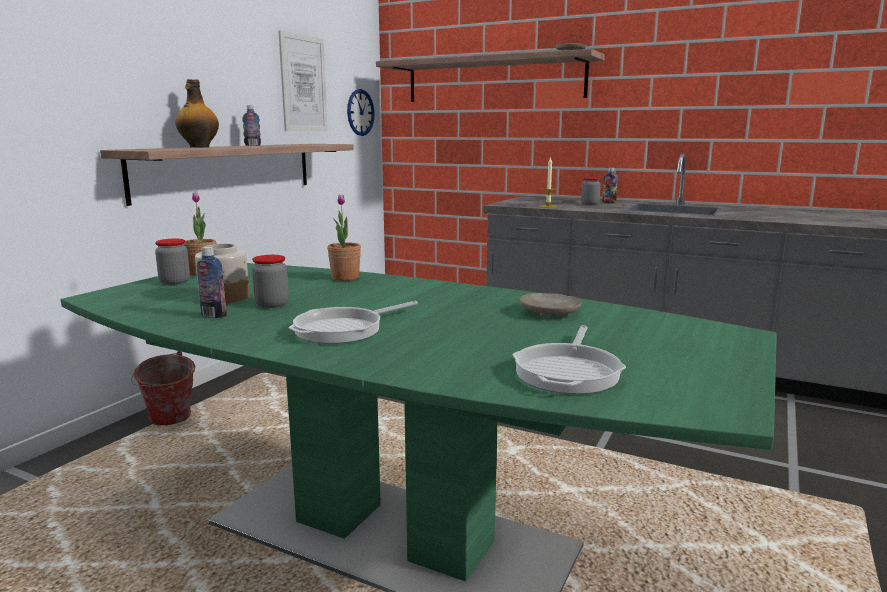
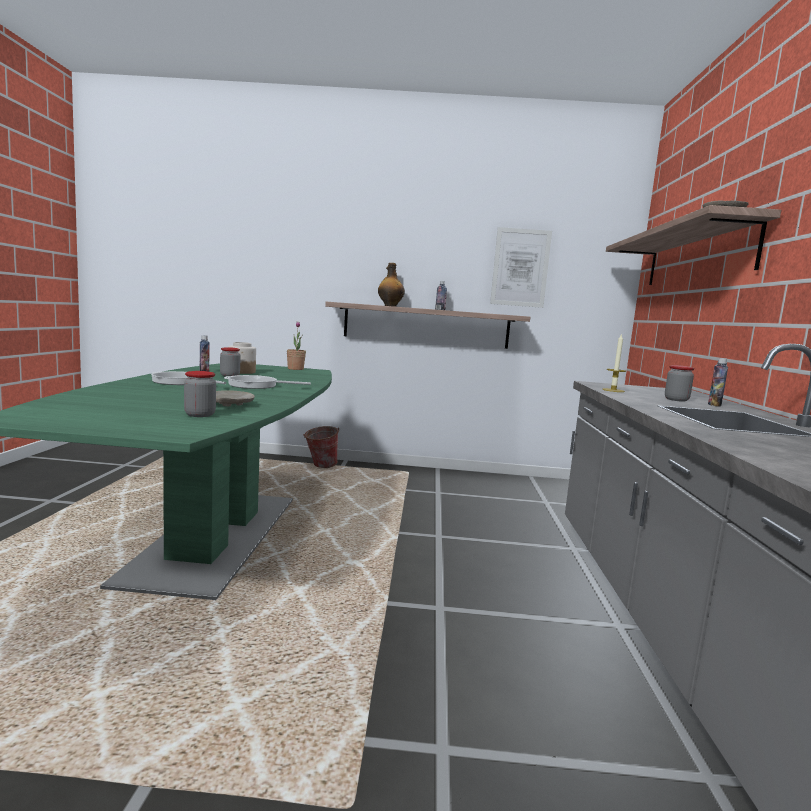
camera: 65 degrees right, 5 degrees down
(174, 282) = (271, 367): jar -> jar (200, 415)
(345, 278) = (304, 381): potted plant -> none
(360, 112) = (598, 294): wall clock -> none
(568, 371) = (94, 403): frying pan -> frying pan (256, 385)

